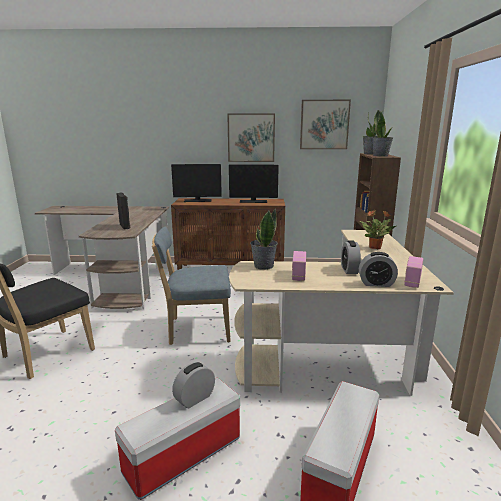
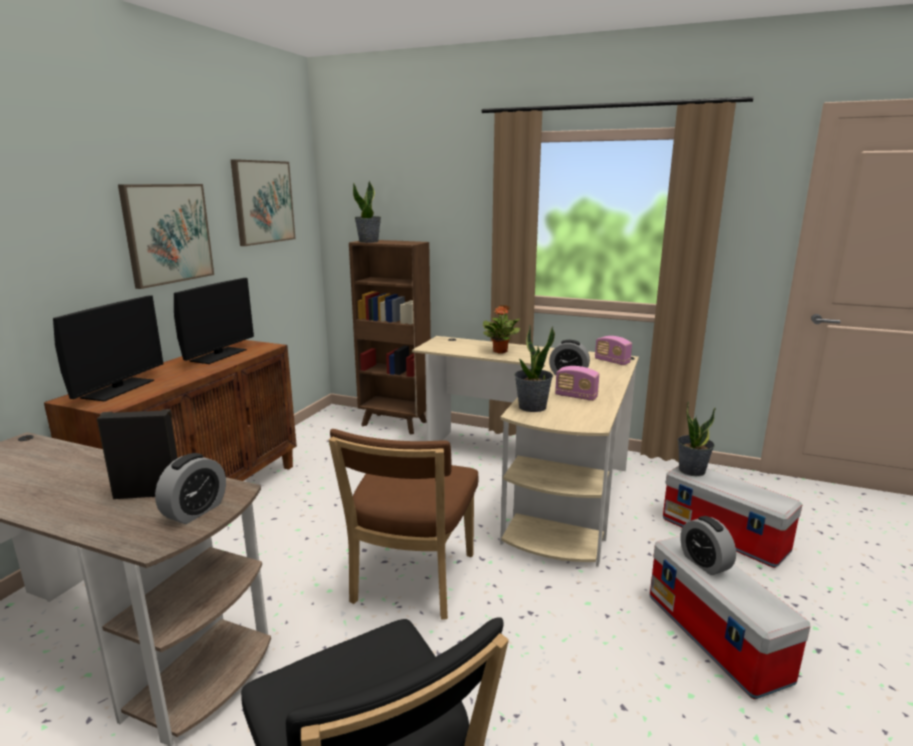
camera: 70 degrees left, 0 degrees up
(196, 330) = (411, 582): blue chair -> brown chair
(376, 284) = (612, 373): alarm clock -> alarm clock (195, 511)
(380, 156) = (402, 242): potted plant -> potted plant (691, 470)

